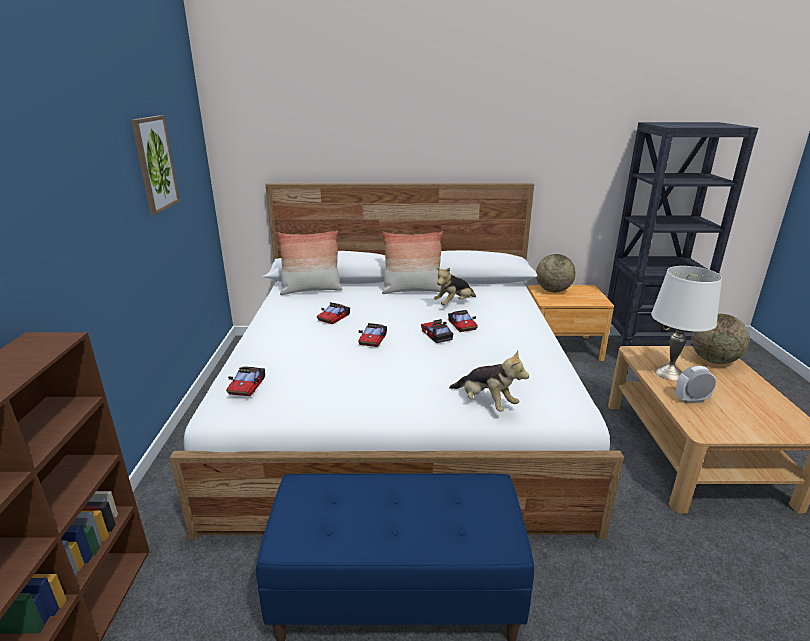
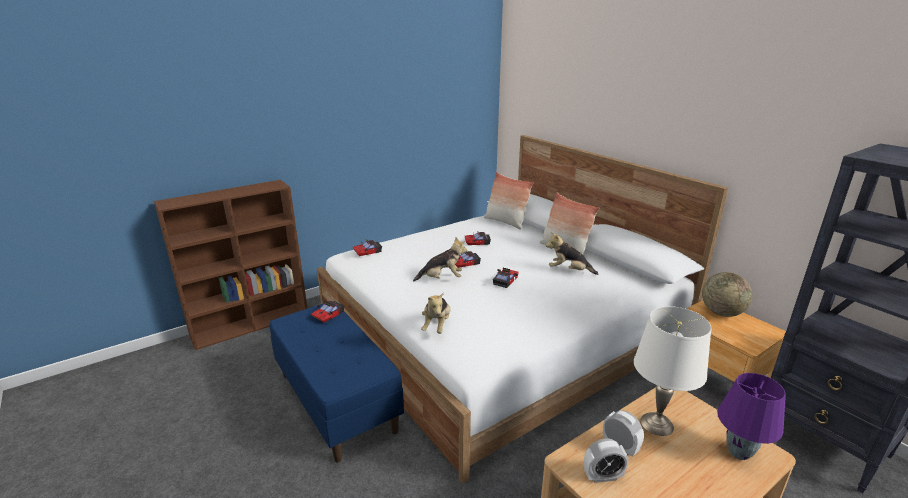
camera: 55 degrees right, 0 degrees up
(154, 164) = (423, 109): picture -> none
(387, 364) = (442, 279): none -> plush toy
(462, 325) = (536, 284): toy car -> toy car (328, 314)
(713, 360) = (739, 453): globe -> purple table lamp
(725, 422) = (603, 476): none -> alarm clock

